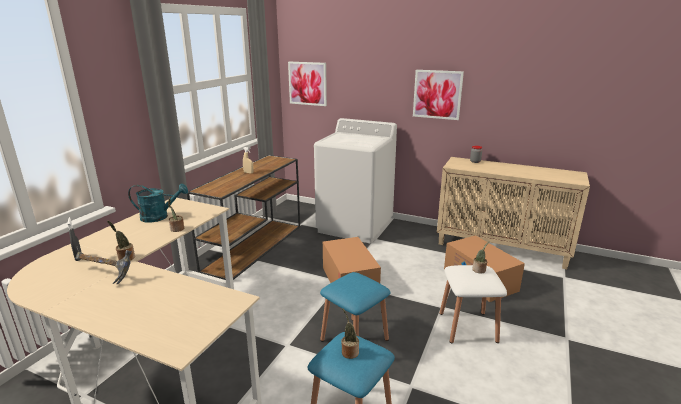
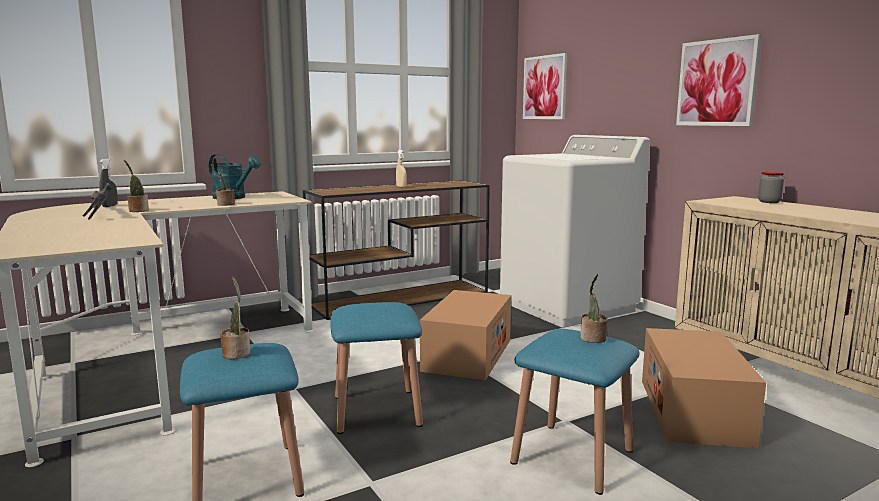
camera: 35 degrees right, 10 degrees down
(467, 327) = (572, 456): white stool -> blue stool

